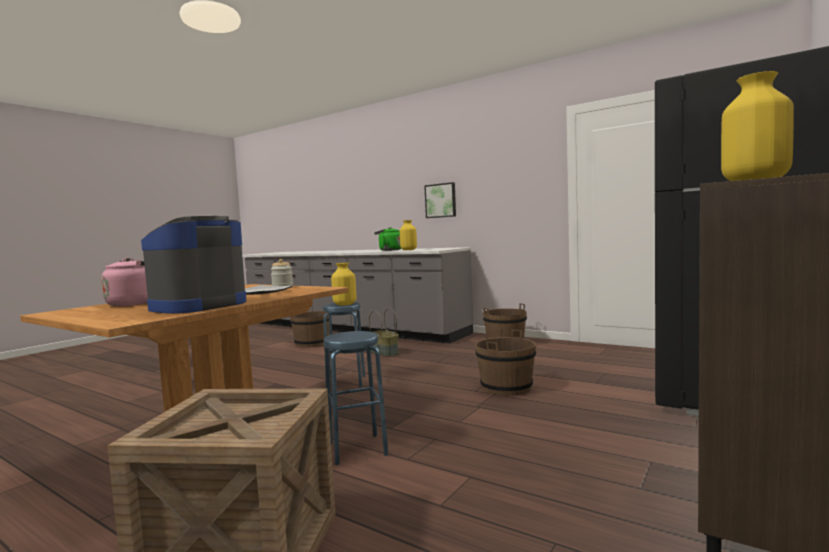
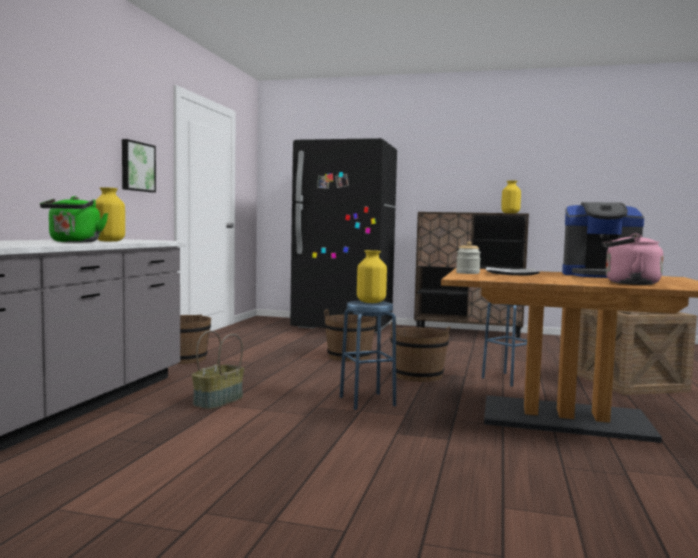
camera: 110 degrees left, 0 degrees up
(312, 344) = (118, 462): brown bucket -> brown bucket (418, 376)
(441, 200) = (54, 155): picture -> picture (137, 166)

